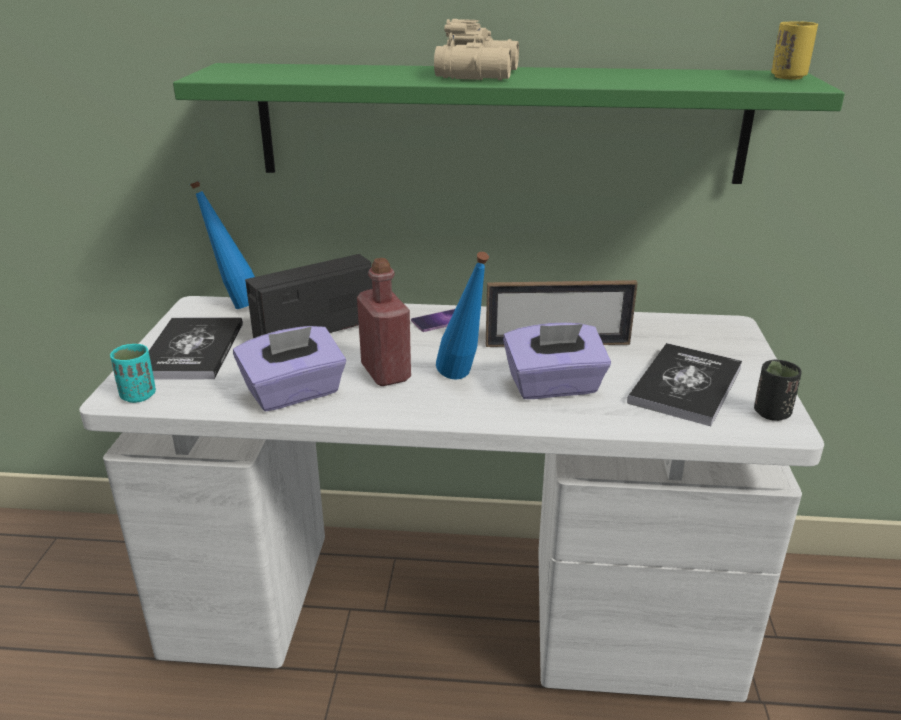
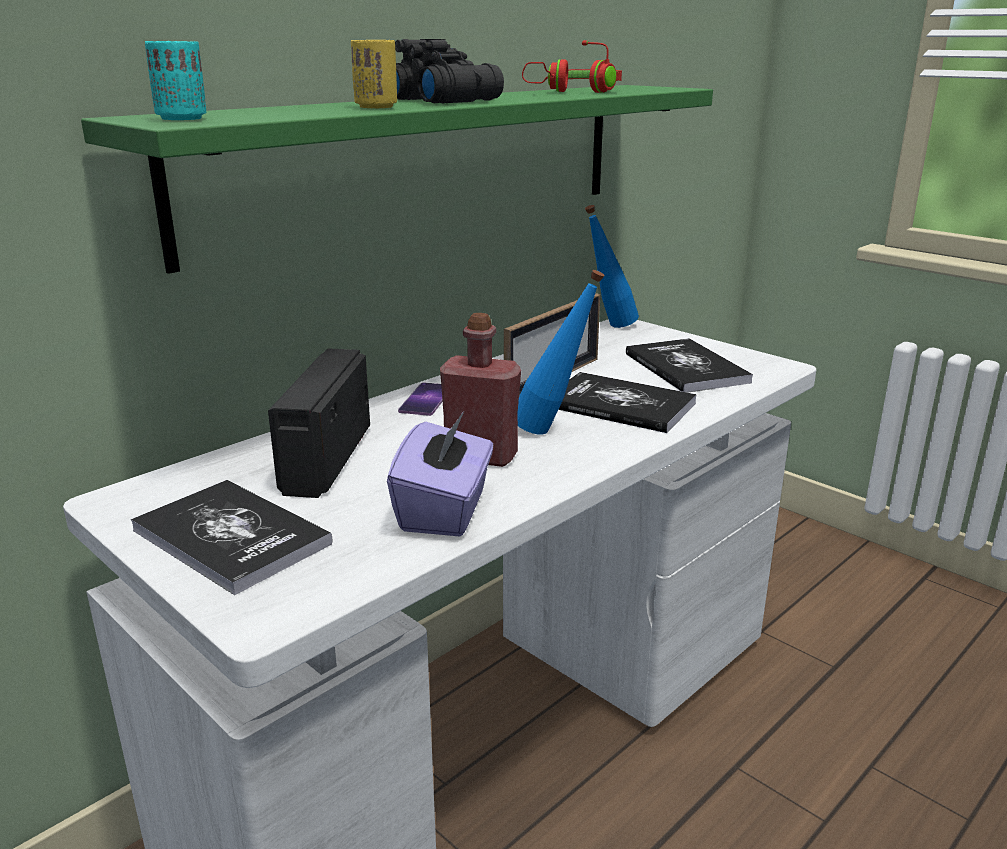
camera: 50 degrees left, 5 degrees down
(138, 396) = (283, 604): turquoise cup -> turquoise cup (182, 119)
(235, 304) = (165, 479): blue bottle -> blue bottle (608, 327)
(480, 74) = (444, 100): beige binoculars -> black binoculars
(554, 386) = (619, 405): purple tissue box -> book
(657, 77) = (576, 92): none -> red headphones
(771, 413) = (759, 362): black cup -> none
(788, 77) = (643, 86): yellow cup -> yellow cup (376, 107)

